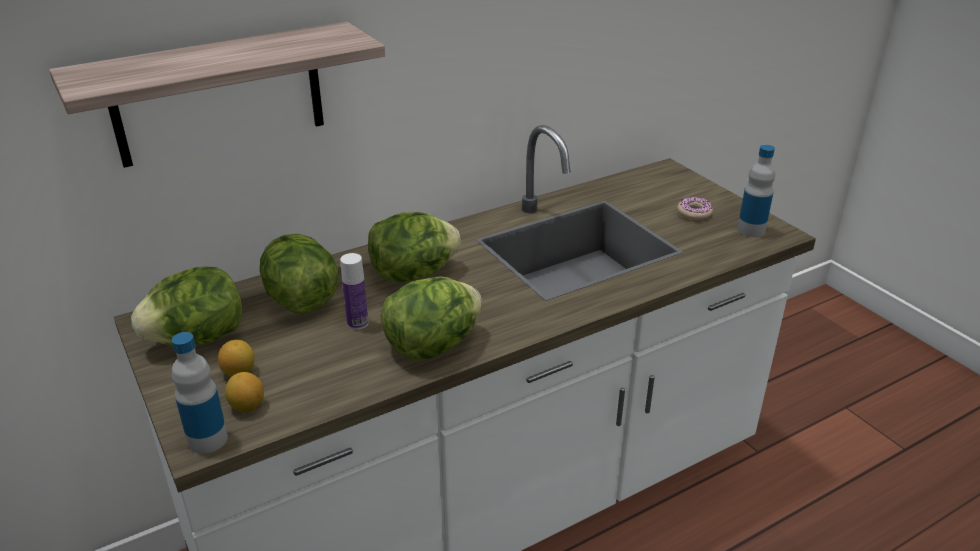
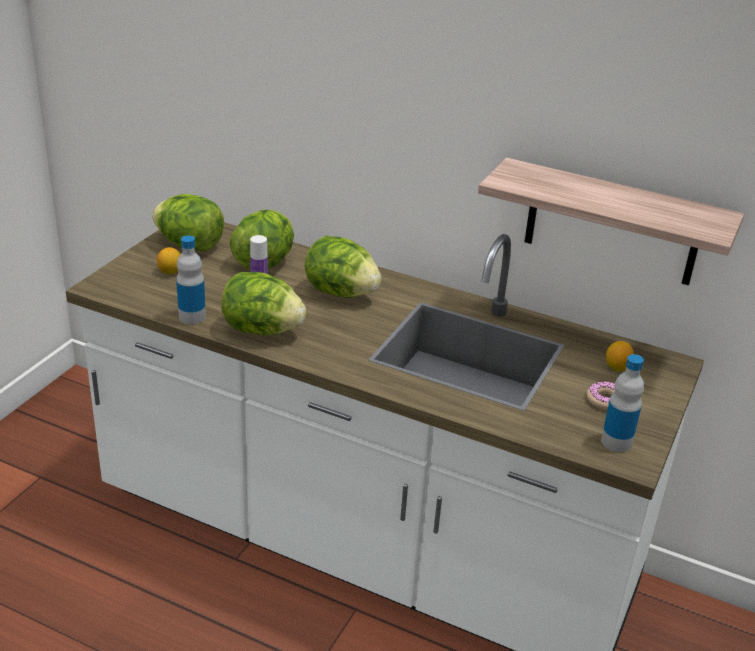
camera: 55 degrees right, 0 degrees up
(207, 439) = (103, 287): bottle -> bottle (192, 316)
(219, 95) = (279, 93): shelf -> shelf (612, 223)
(247, 406) = (141, 287): lemon -> lemon (617, 368)

